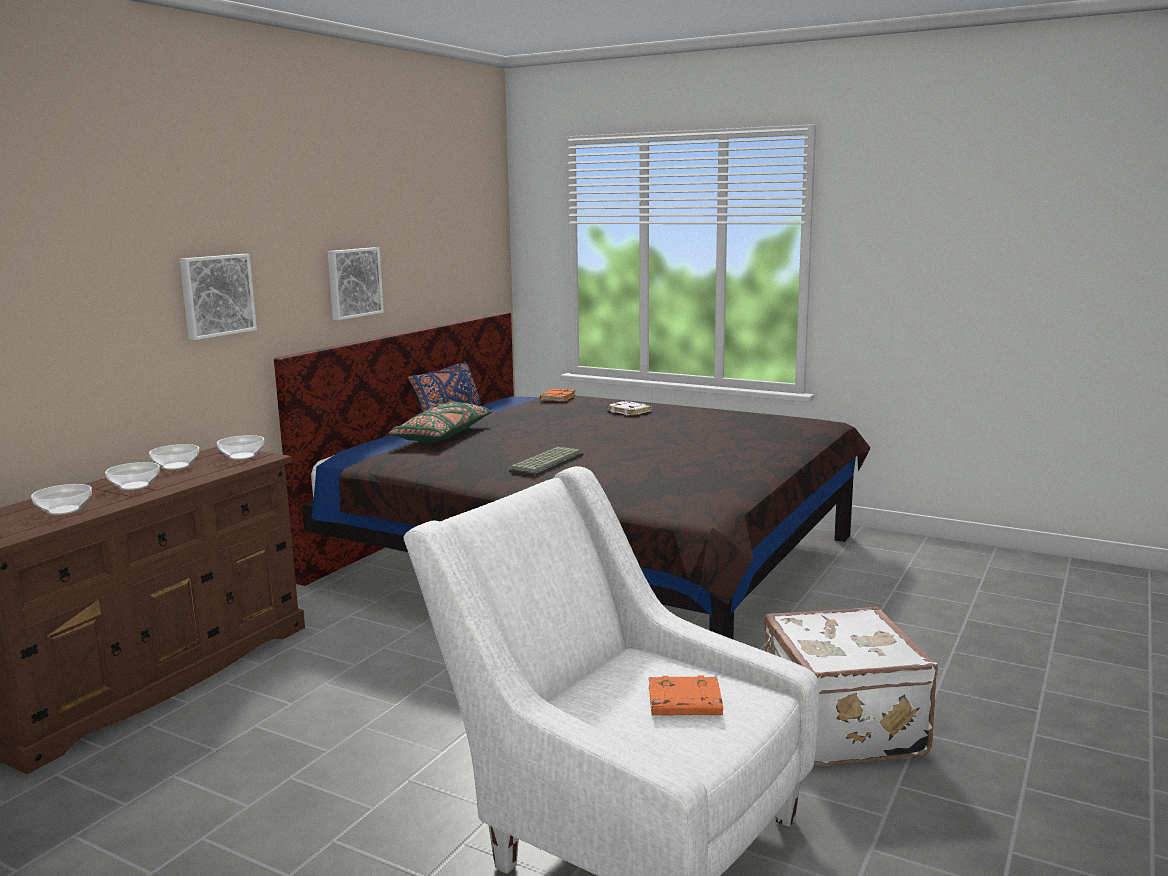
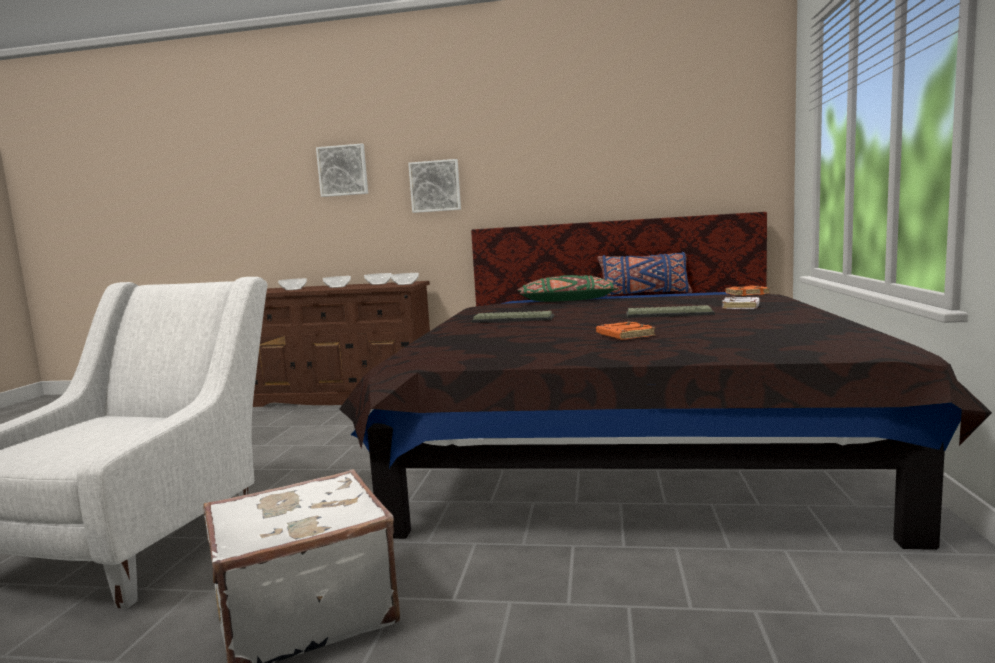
camera: 70 degrees right, 5 degrees down
(353, 282) = (560, 180): picture -> picture (343, 170)
(626, 428) = (669, 314): none -> keyboard
(684, 704) = (80, 441): orange book -> orange book (624, 336)

